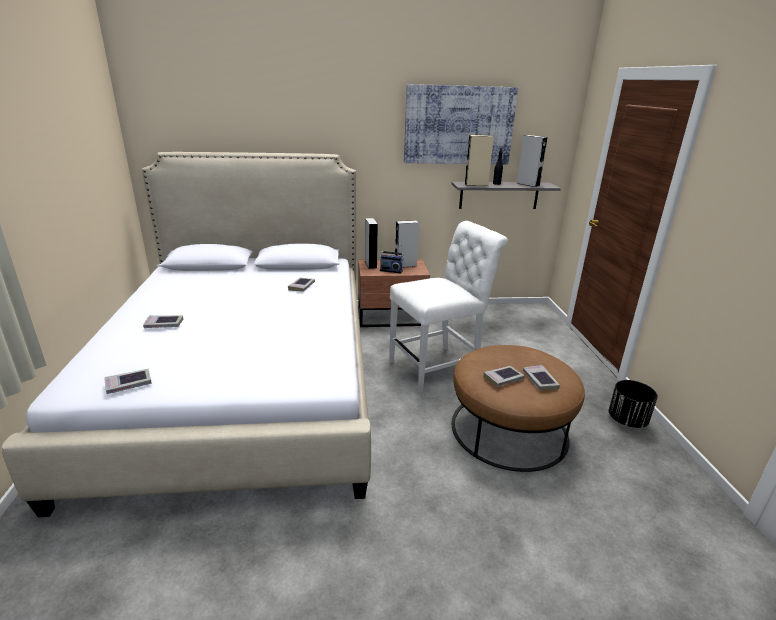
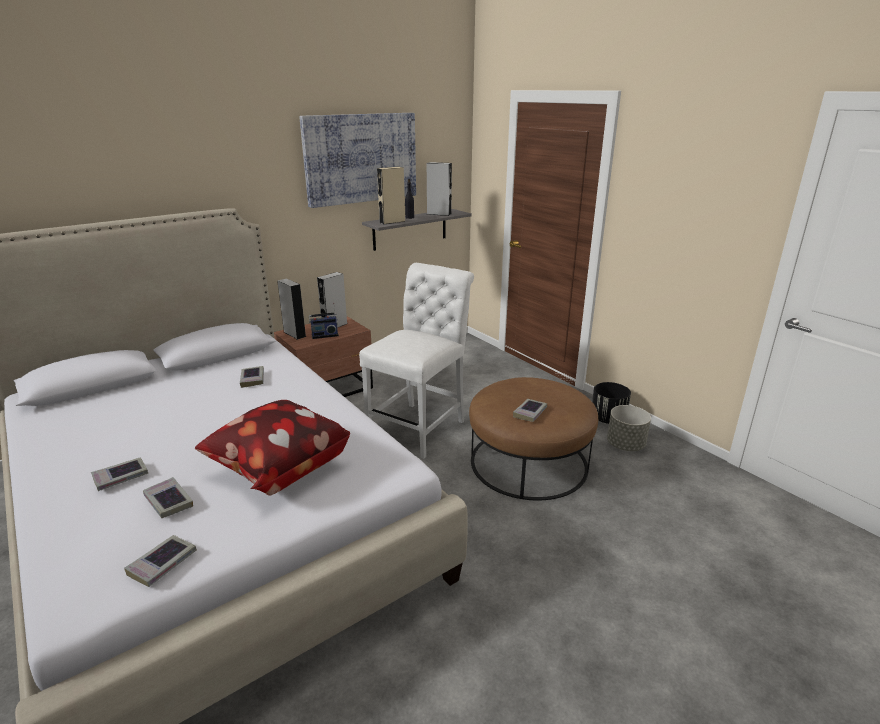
camera: 30 degrees left, 0 degrees up
(252, 351) = (278, 469): none -> pillow
(540, 380) = (559, 404): book -> book (168, 501)
(626, 451) = (625, 445): none -> grey planter

